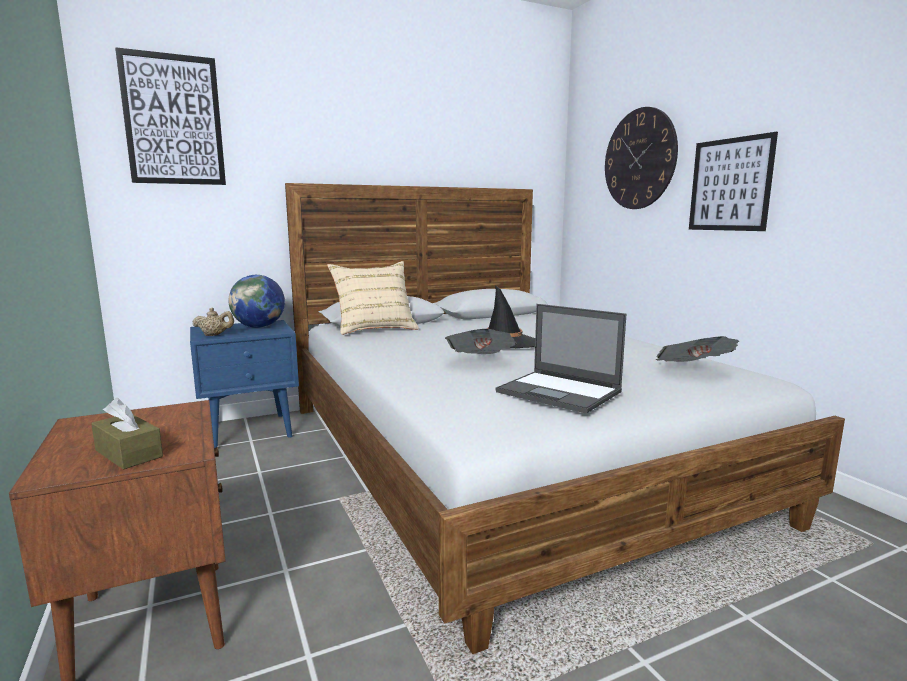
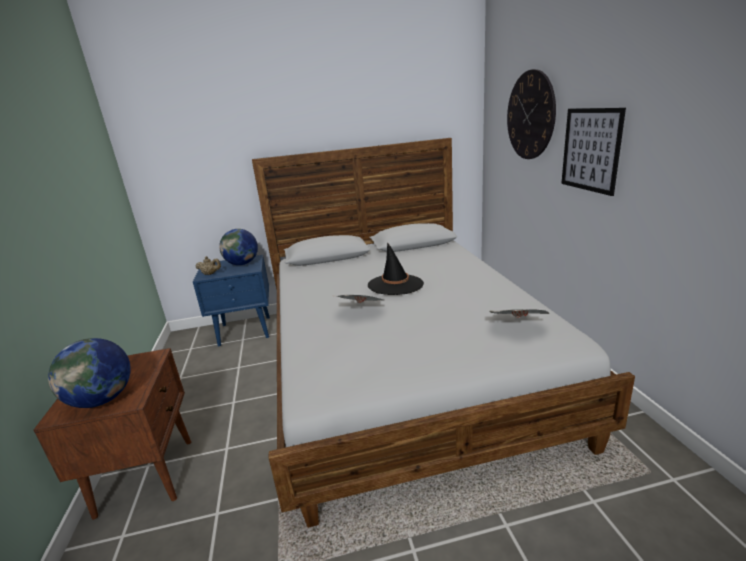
camera: 15 degrees right, 10 degrees up
(128, 453) = (102, 400): brown tissue box -> globe
(173, 120) = (170, 124): picture -> none
(375, 329) = (317, 265): beige pillow -> none
(560, 392) = (389, 353): laptop -> none

